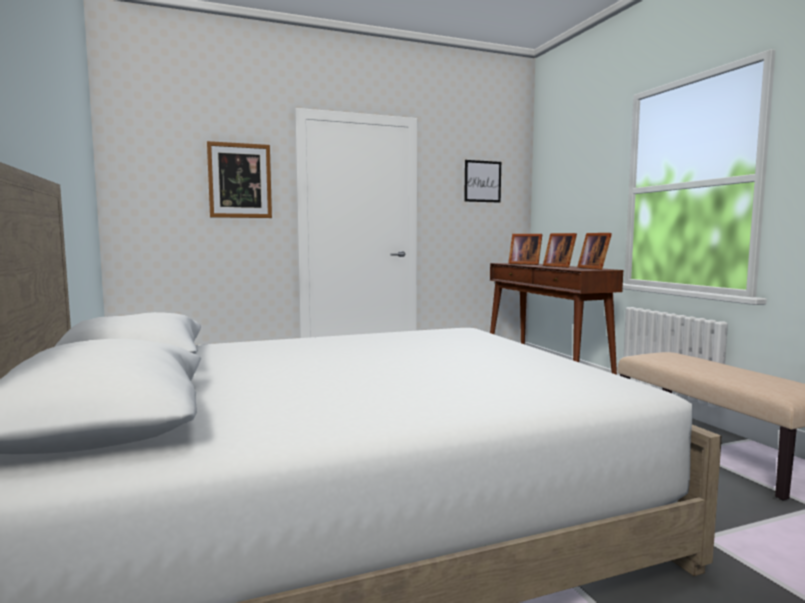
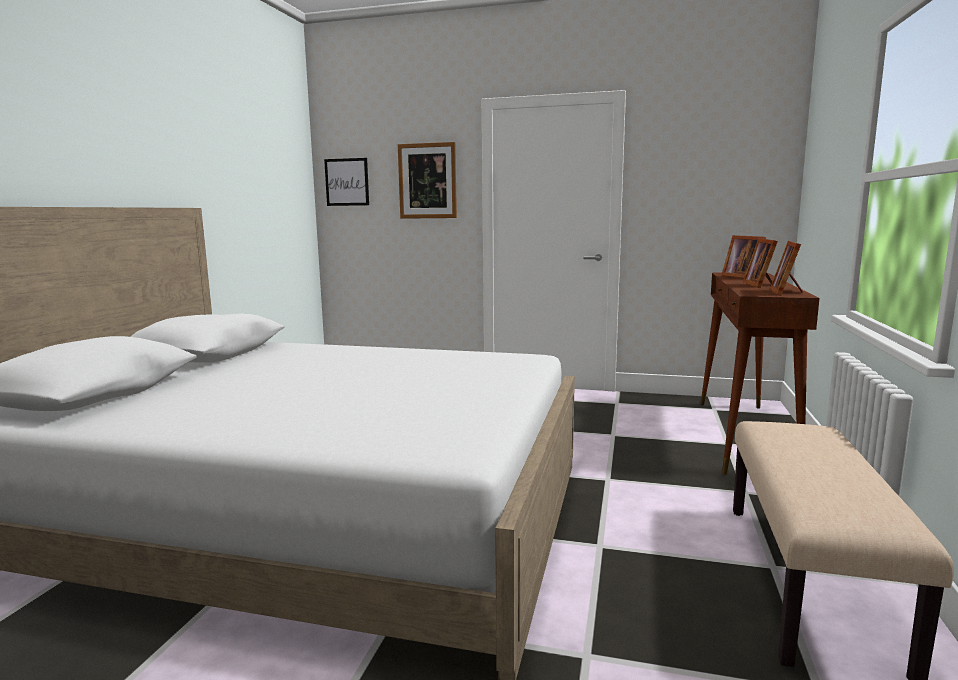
camera: 35 degrees right, 5 degrees up
(482, 181) = (719, 163): picture -> picture (347, 182)

